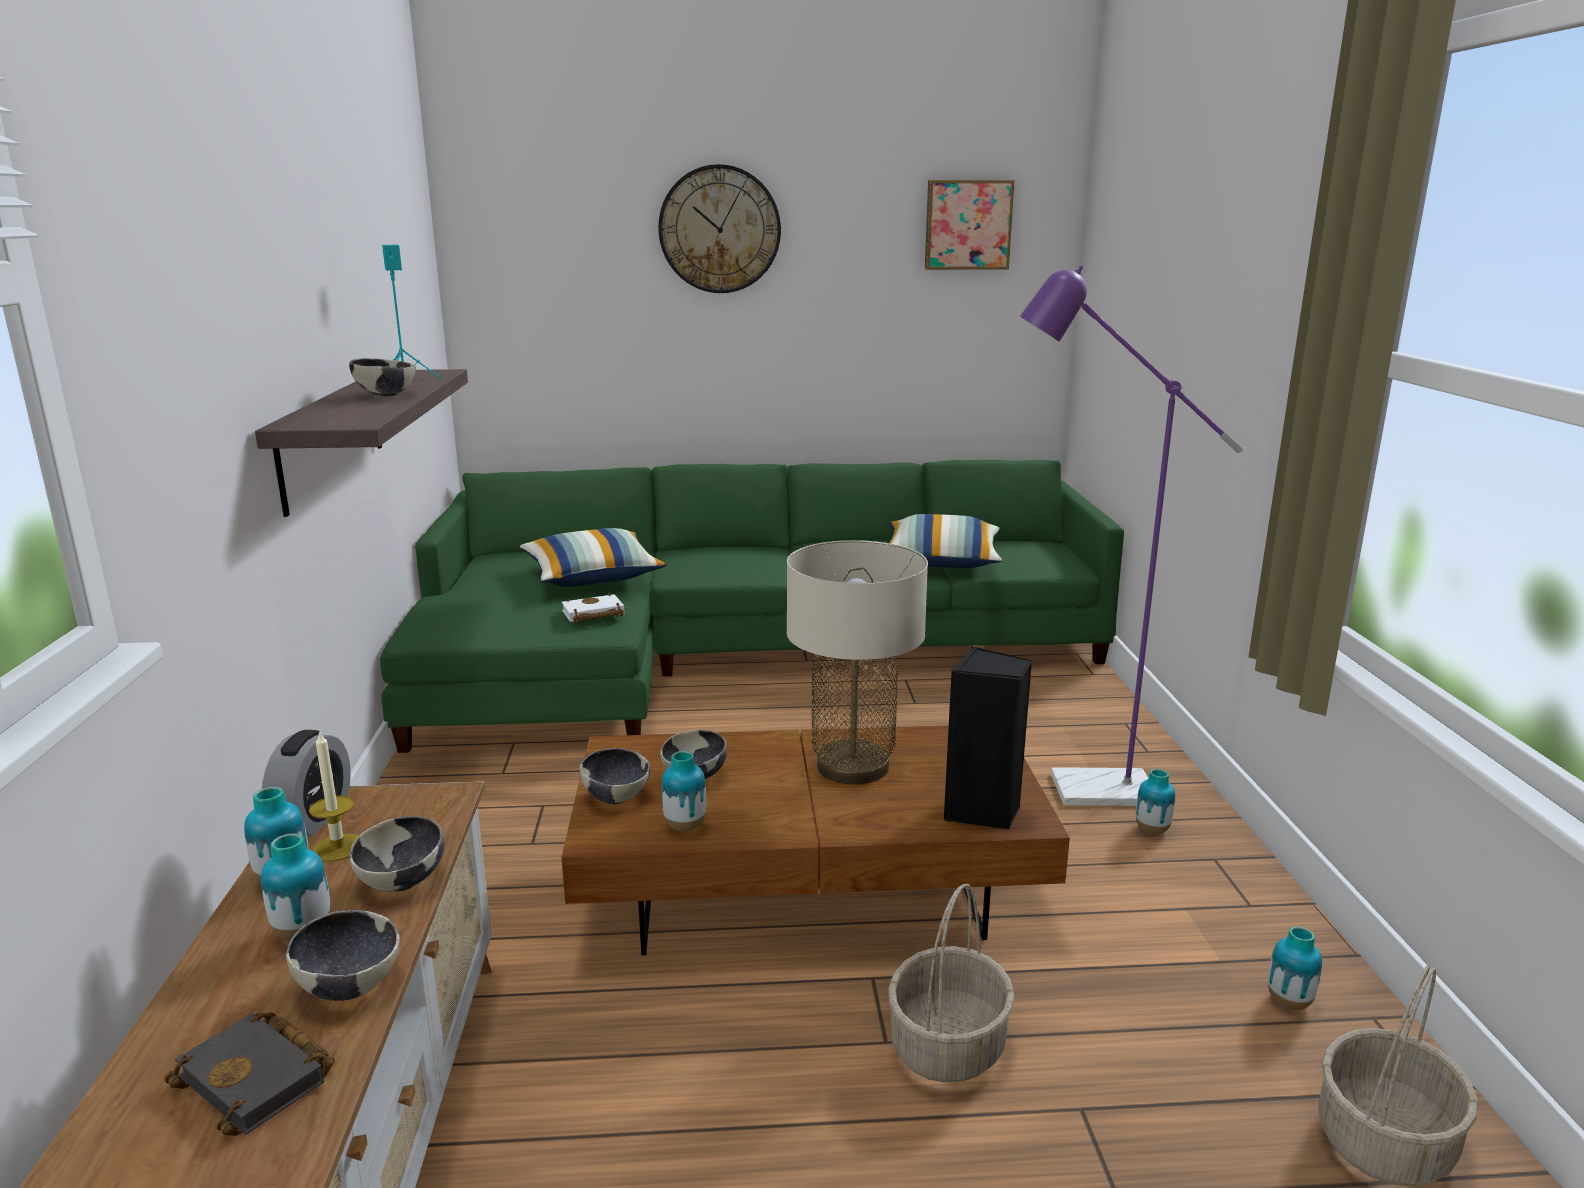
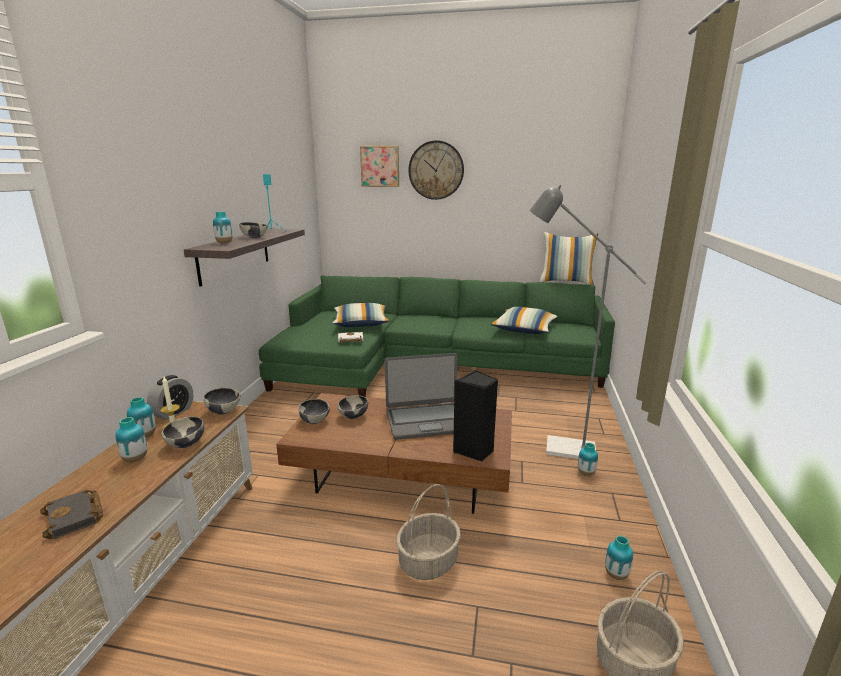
camera: 15 degrees right, 0 degrees up
(350, 986) = (135, 484): bowl -> bowl (223, 411)
(685, 826) = (335, 438): vase -> vase (224, 243)
(852, 766) = (426, 421): table lamp -> laptop
(967, 225) = (554, 168): picture -> picture (380, 166)
(1001, 456) = (566, 281): none -> pillow
(1083, 790) = (560, 448): purple floor lamp -> grey floor lamp

